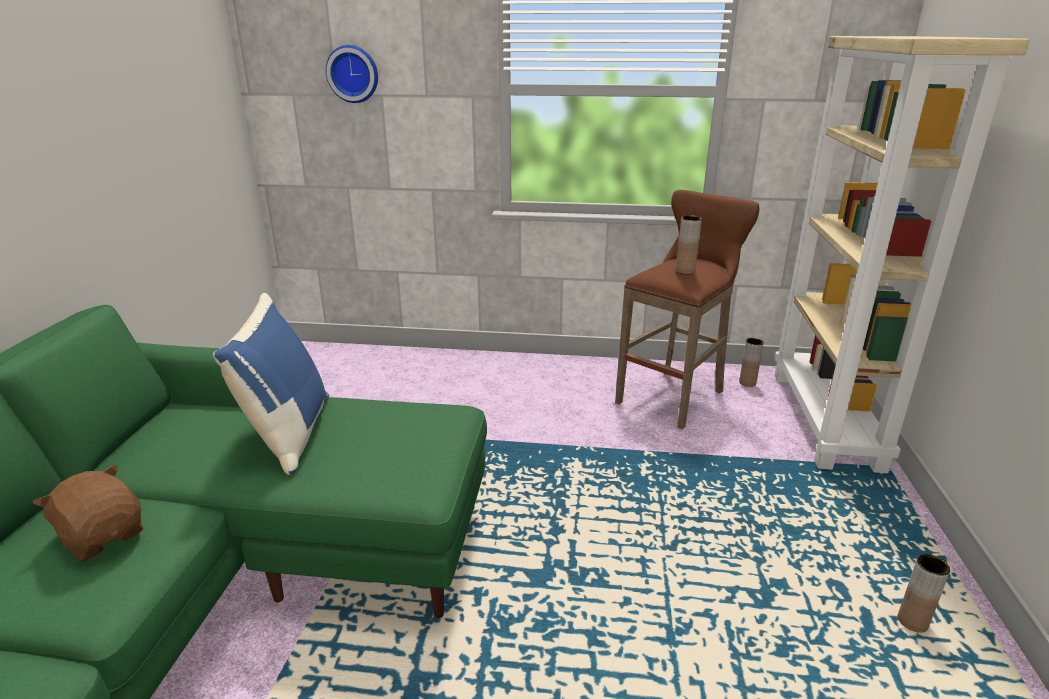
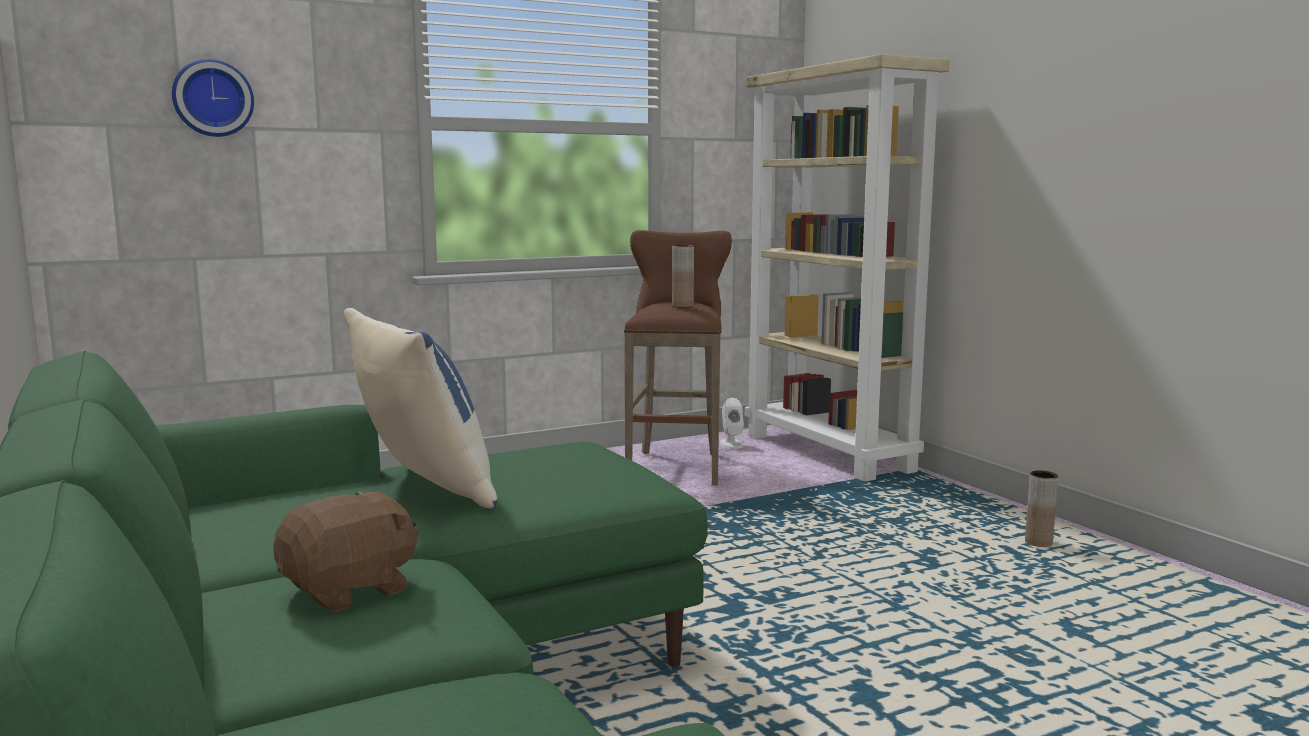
camera: 35 degrees left, 15 degrees down
(103, 536) = (351, 590): brown plush toy -> brown plush toy turned 135 degrees clockwise
(747, 383) = (731, 444): brown vase -> white speaker

